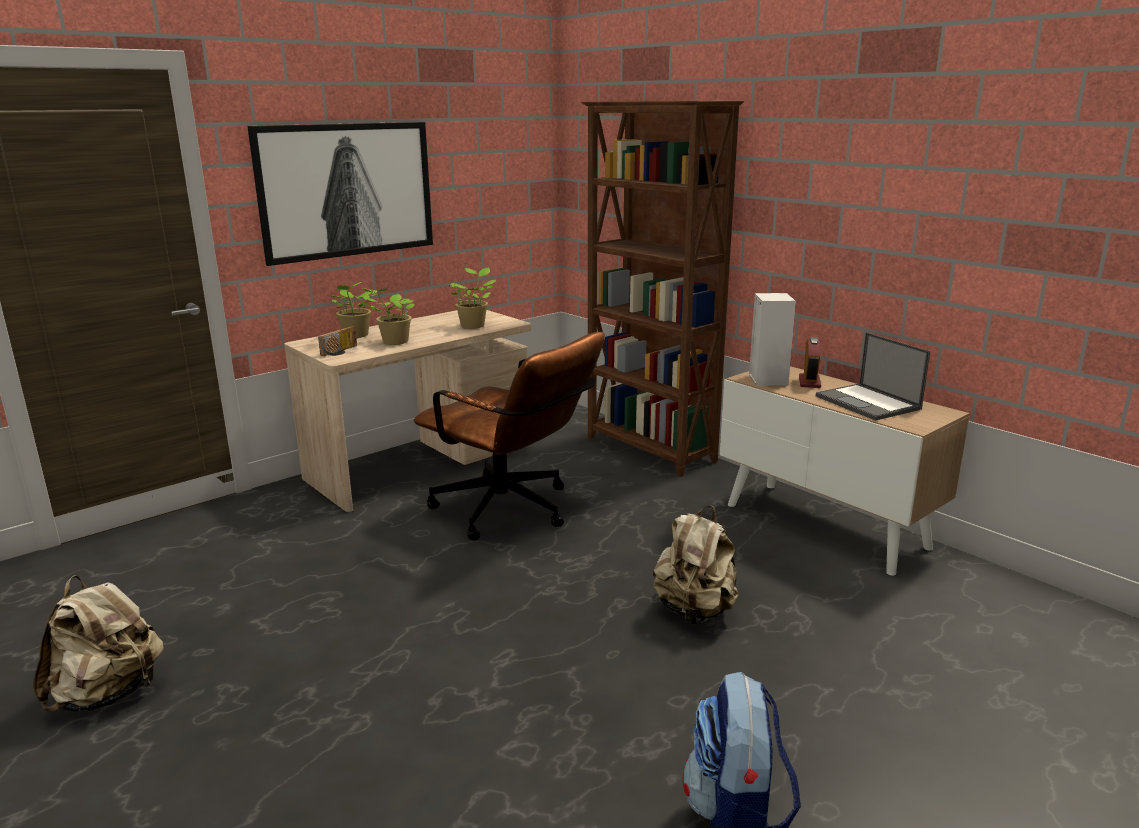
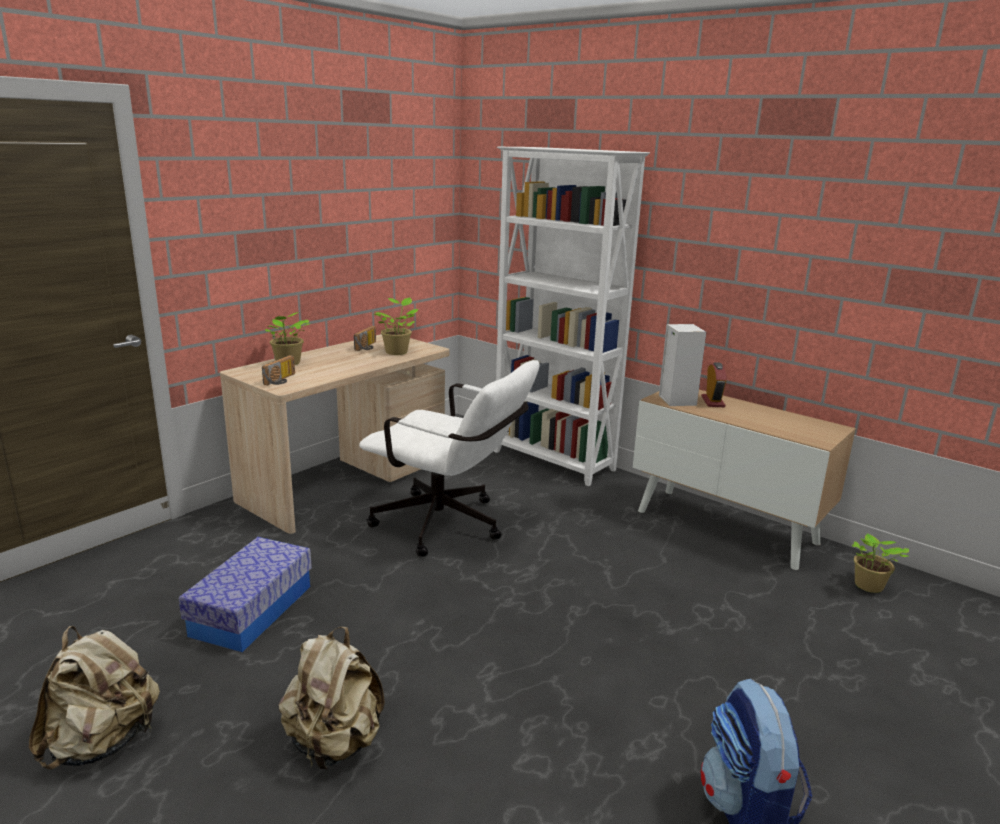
camera: 10 degrees left, 0 degrees up
(286, 583) = (252, 610): none -> storage box
(347, 190) = (278, 224): picture -> none
(393, 342) = (329, 370): potted plant -> potted plant (868, 586)
(446, 320) = (368, 347): none -> radio
(512, 512) = (449, 527): brown office chair -> white office chair
(650, 450) = (553, 461): brown bookcase -> white bookcase
(695, 611) = (644, 613): beige backpack -> beige backpack (334, 744)
(868, 403) = (771, 420): laptop -> none

